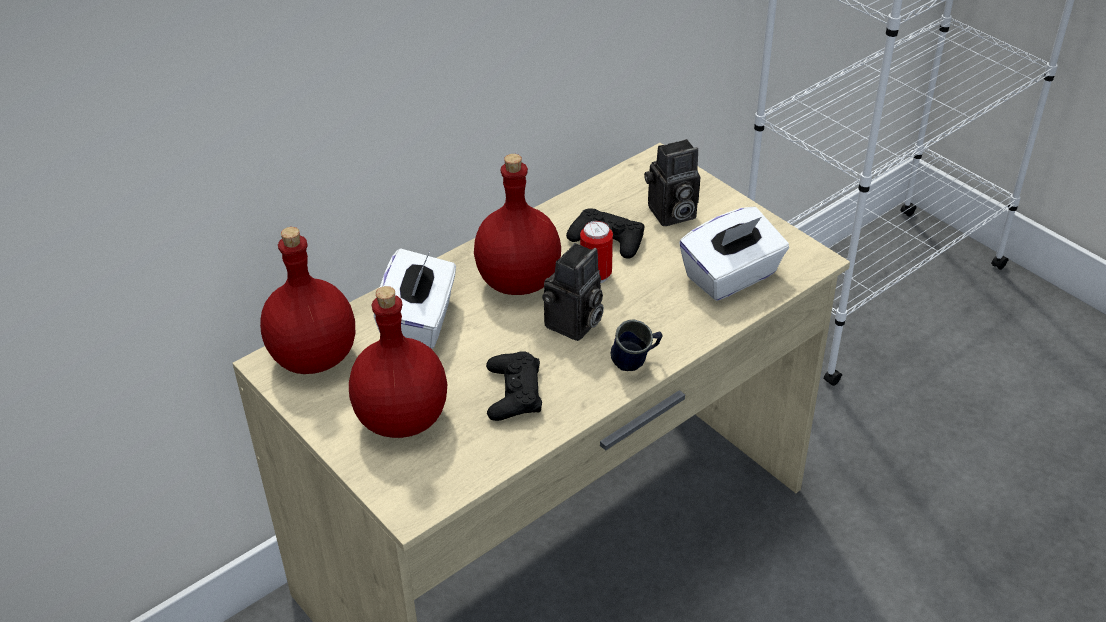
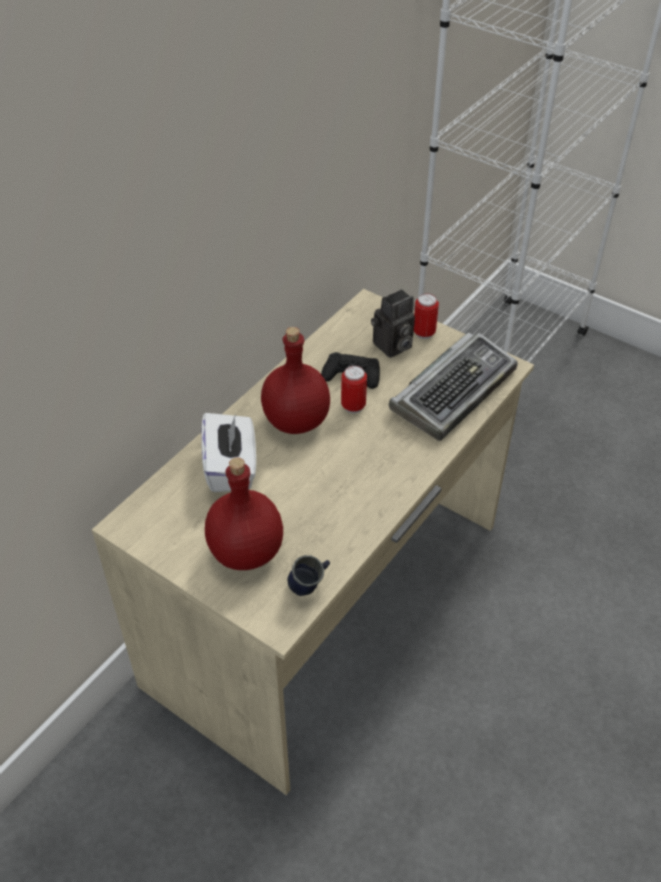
camera: 15 degrees left, 5 degrees up
(314, 356) = (157, 512): red bottle -> none
(514, 393) = (324, 514): black game controller -> none
(574, 325) = (351, 450): camera -> none
(636, 364) = (408, 473): blue mug -> blue mug (310, 587)
(718, 204) = (424, 333): none -> can
(731, 277) = (454, 391): white tissue box -> keyboard

